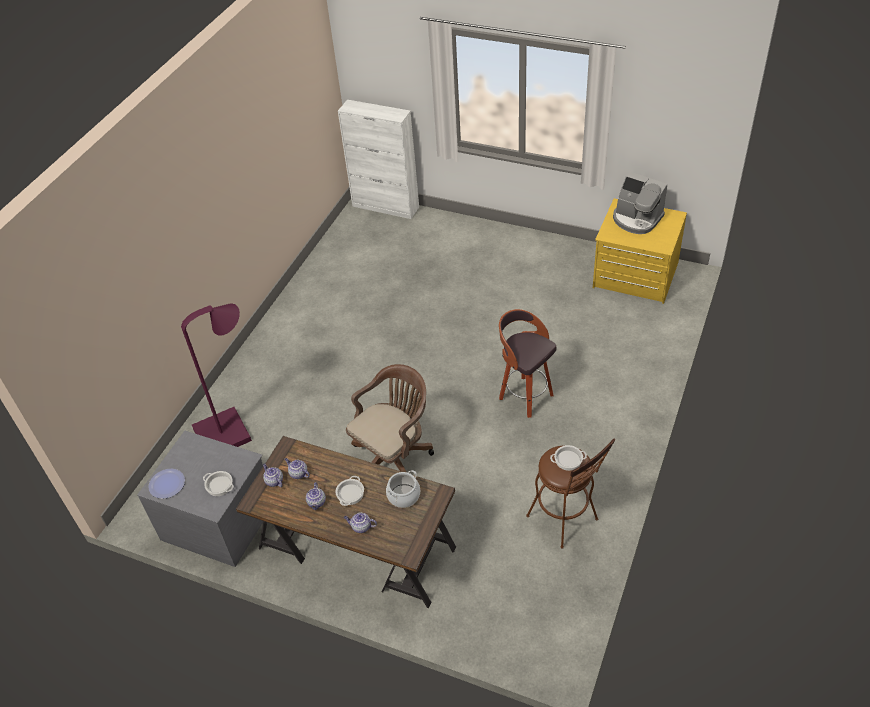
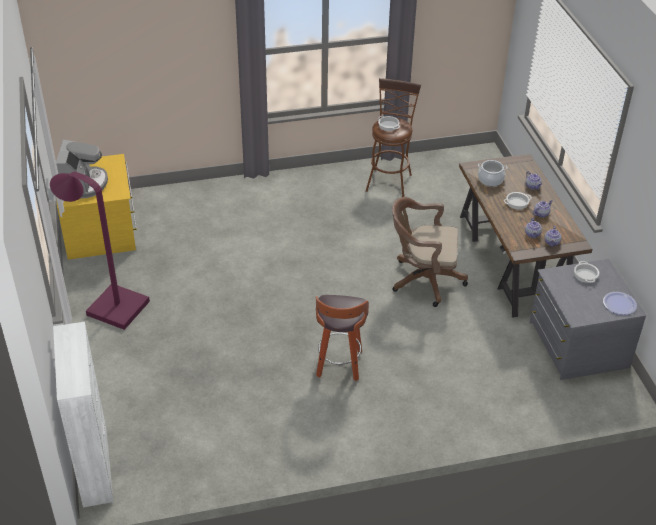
camera: 130 degrees left, 5 degrees down
(231, 430) = (502, 394): purple floor lamp -> purple floor lamp (110, 305)
(524, 396) = (298, 239): stool -> stool (339, 365)

